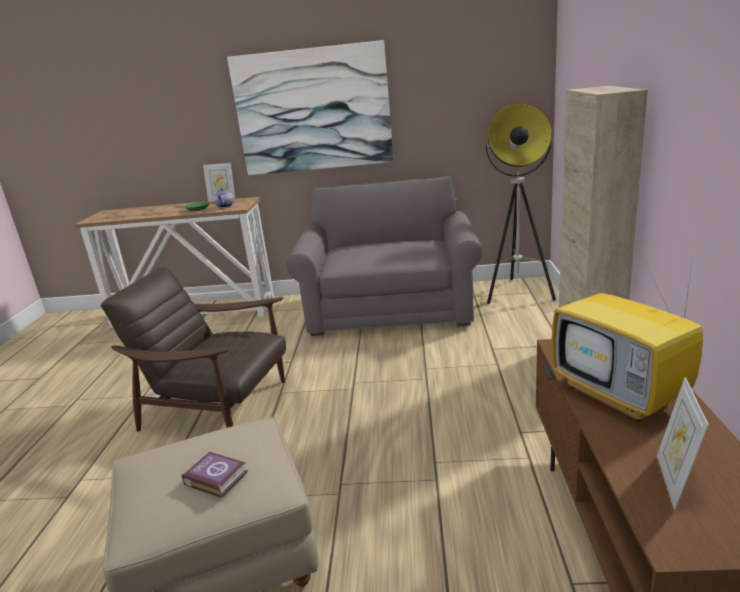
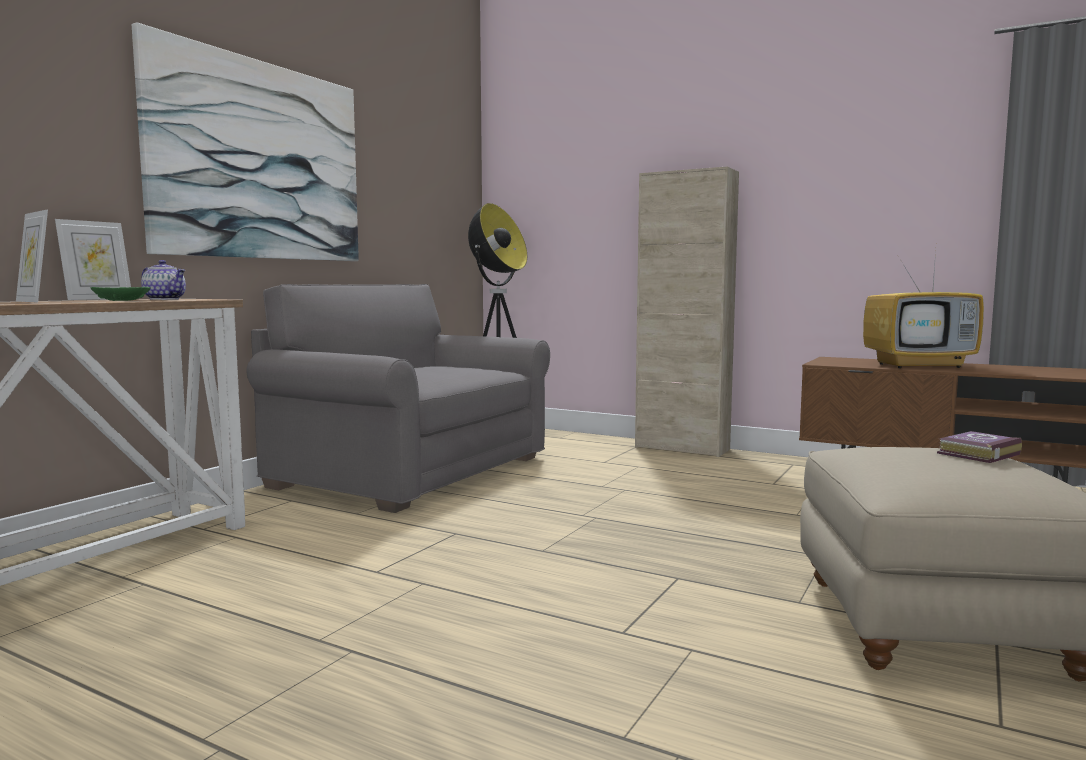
camera: 65 degrees left, 15 degrees down
(218, 406) = (517, 591): brown armchair -> none
(674, 482) = (1039, 372): picture frame -> picture frame (35, 301)

